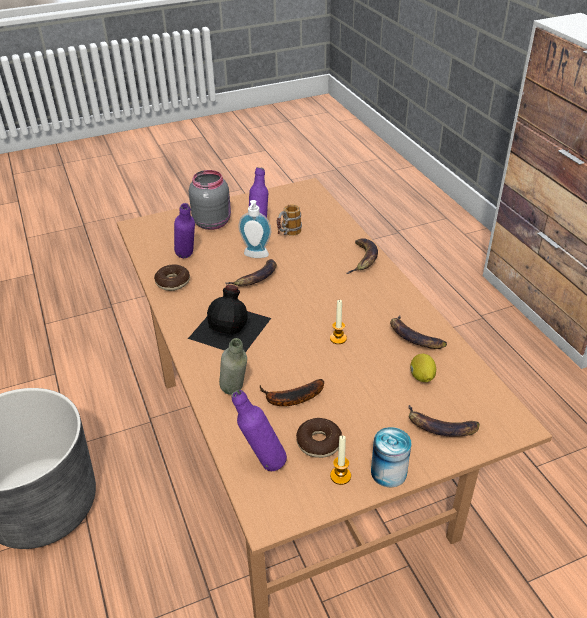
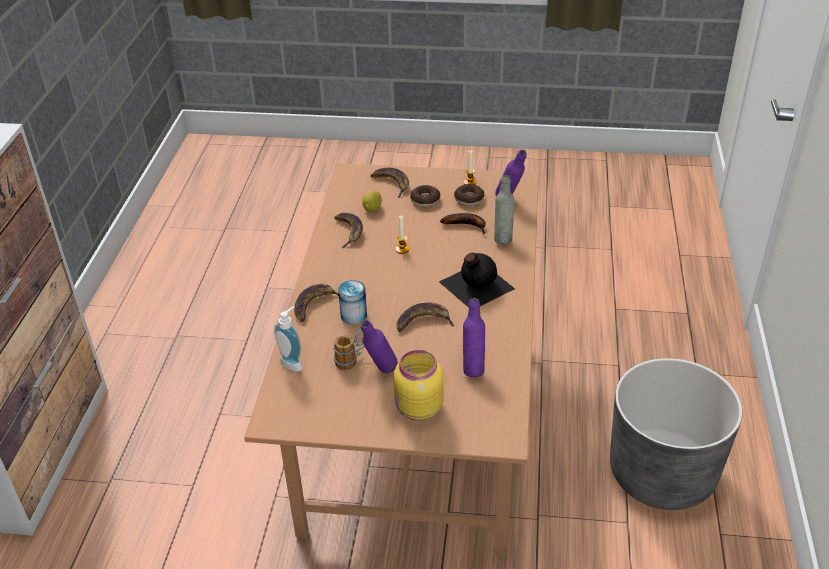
camera: 150 degrees left, 0 degrees up
(173, 282) = (501, 346): donut -> donut (425, 200)
(213, 222) = (417, 409): grey jar -> yellow jar
(255, 256) = (406, 345): soap dispenser -> soap dispenser (293, 362)
(388, 472) = (442, 176): can -> can (353, 315)

